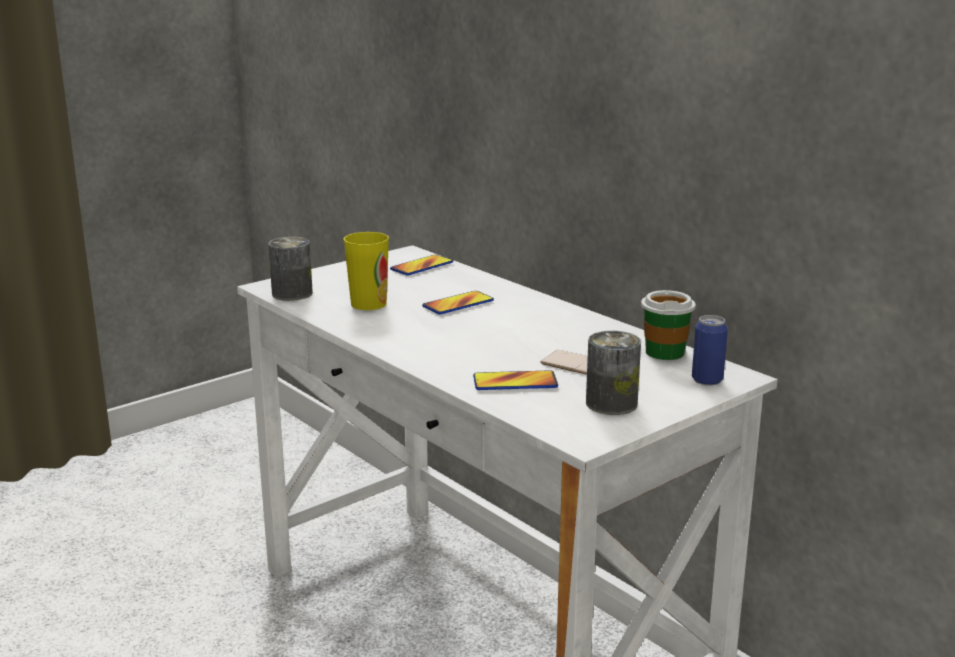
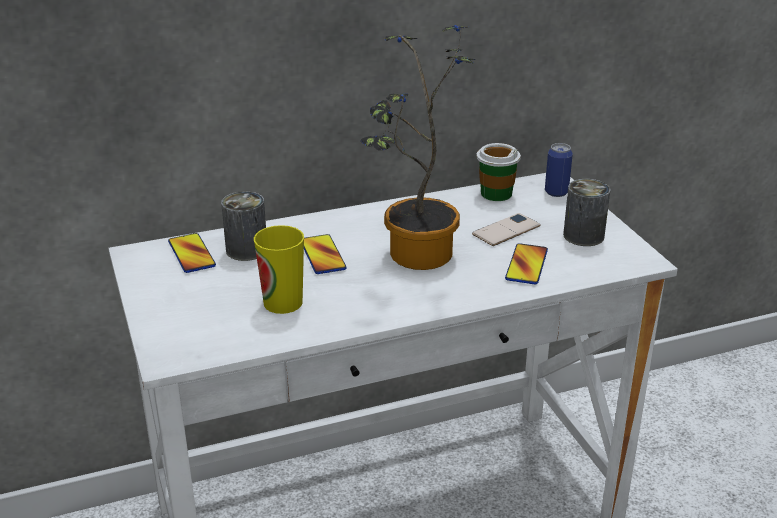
camera: 70 degrees left, 10 degrees up
(292, 293) = (209, 345): can -> can (246, 250)
(484, 336) = (414, 258): none -> potted plant

